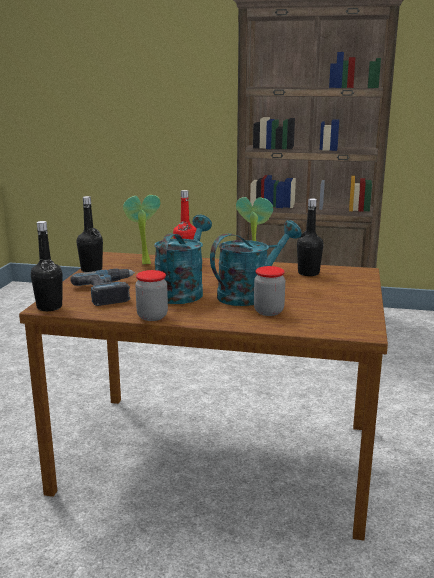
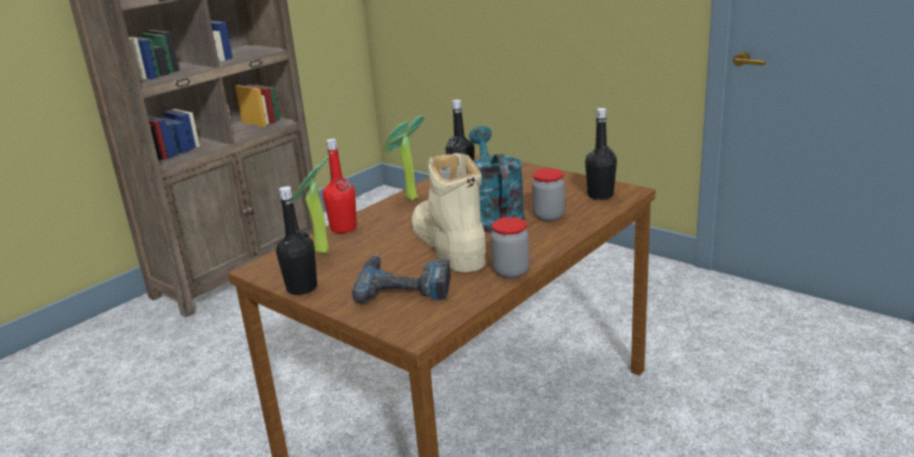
camera: 60 degrees left, 5 degrees up
(49, 307) = (419, 330): black bottle -> black bottle (600, 195)
(182, 291) = (448, 245): turquoise watering can -> beige boot

